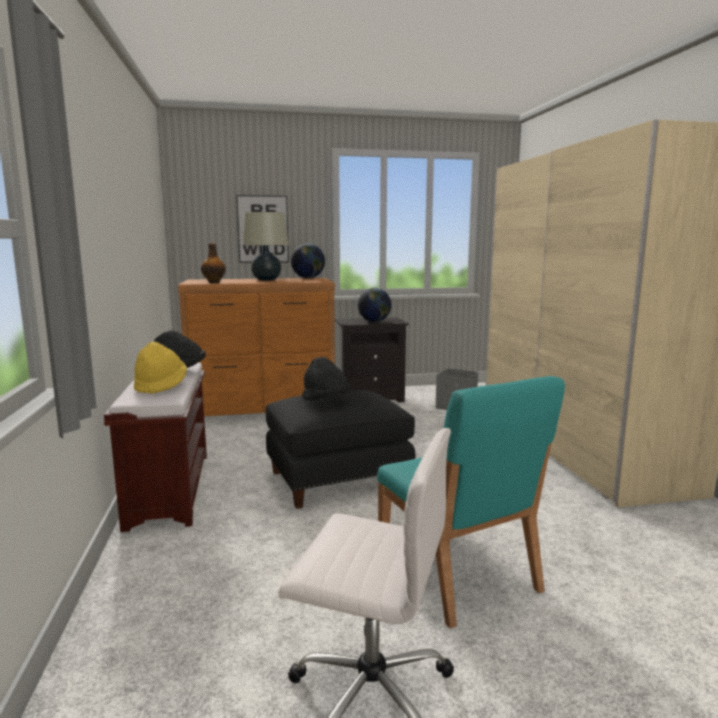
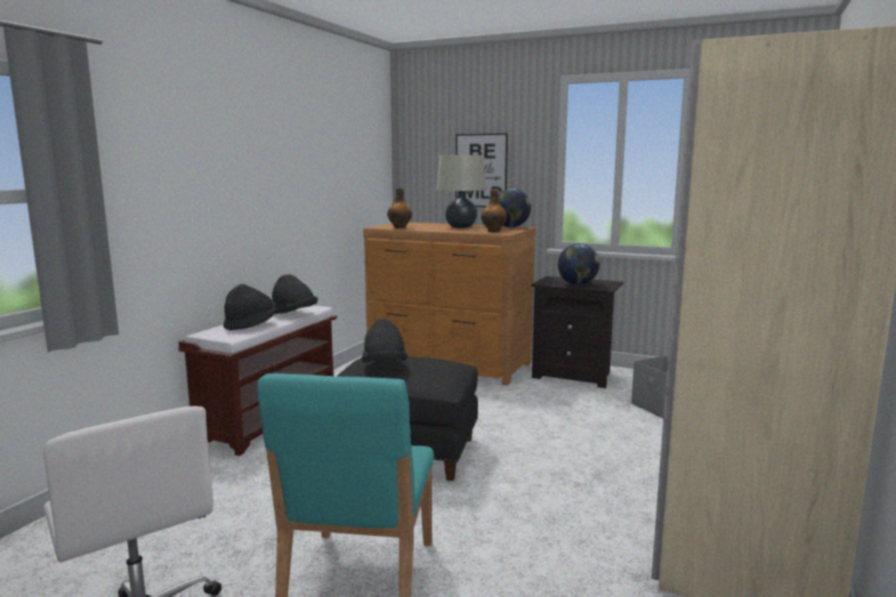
camera: 35 degrees right, 0 degrees up
(160, 386) = (250, 325): yellow hat -> black hat
(309, 281) = (494, 231): none -> bottle

